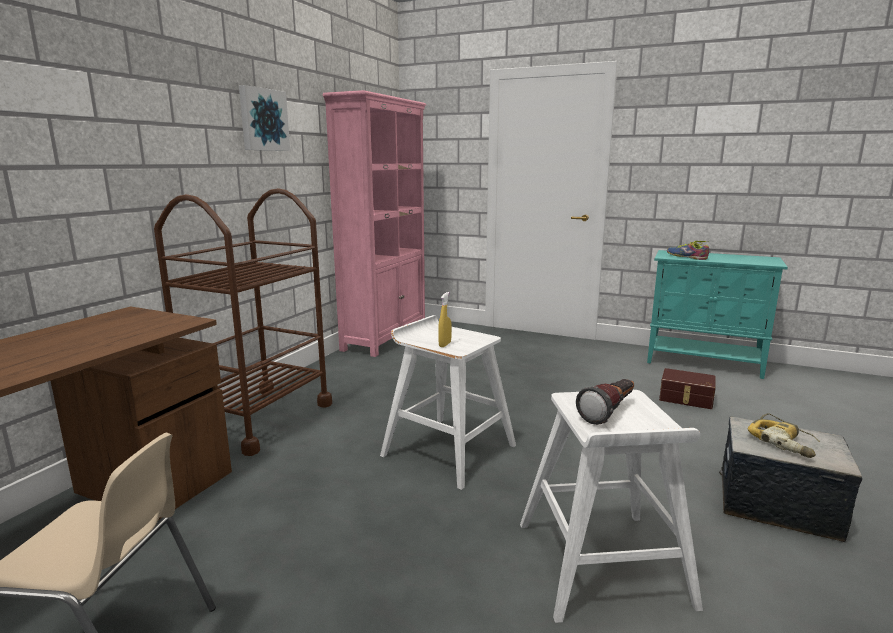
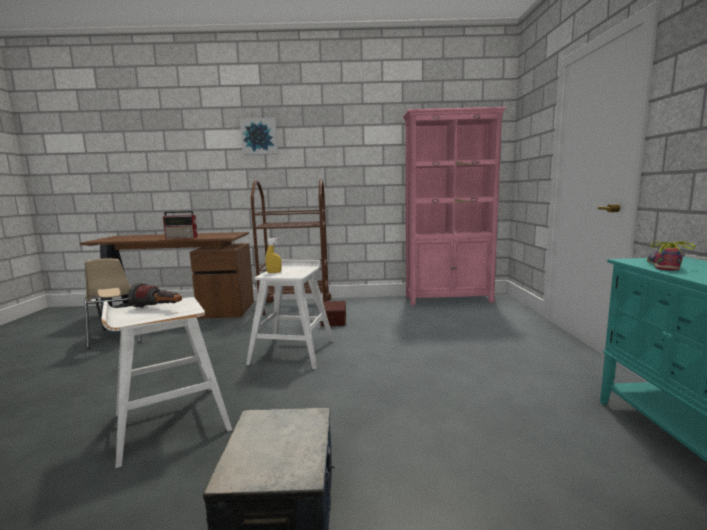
camera: 65 degrees right, 5 degrees down
(84, 350) = (182, 238): none -> radio
(263, 120) = (346, 139): picture -> picture (259, 136)
(686, 398) = (517, 439): brown storage box -> brown storage box (333, 320)
(784, 442) = (274, 439): power drill -> none

